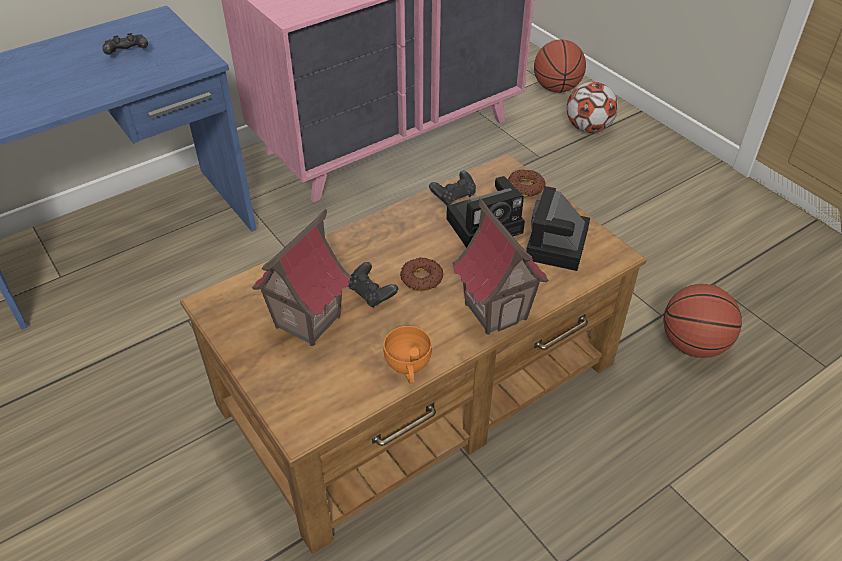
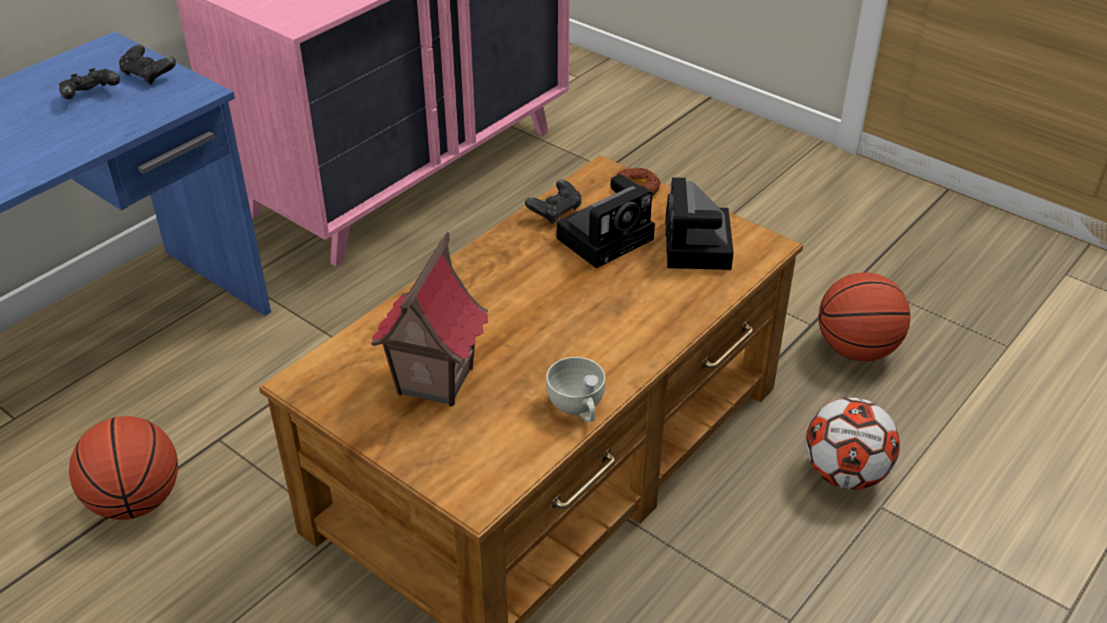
camera: 15 degrees left, 5 degrees down
(371, 293) = (500, 336): black game controller -> black game controller (148, 75)
(408, 367) = (578, 407): orange cup -> white cup
(421, 278) = (554, 309): donut -> none
(496, 311) = (656, 328): toy house -> none
(556, 88) = (598, 85): basketball -> basketball (135, 501)
(588, 128) = (653, 126): football -> football (844, 474)

